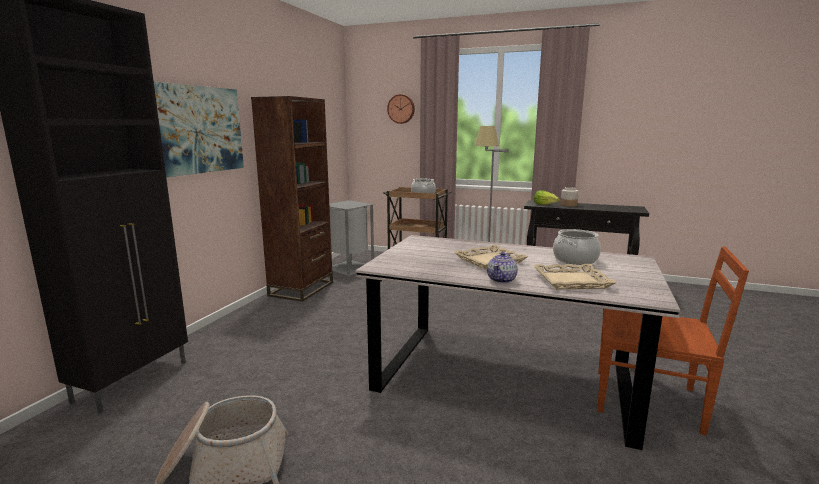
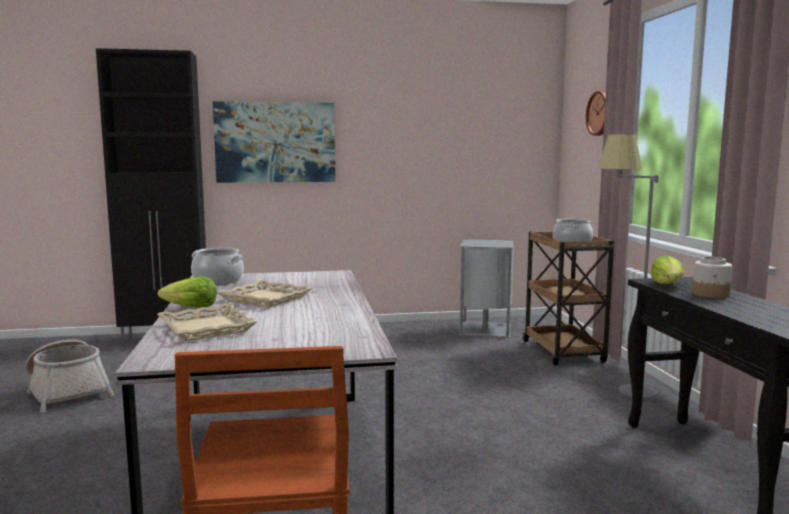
camera: 60 degrees right, 5 degrees down
(301, 289) = (391, 329): brown bookcase -> none
(502, 280) = (190, 308): teapot -> lettuce
(575, 259) = (314, 324): cooking pot -> cooking pot (218, 281)

